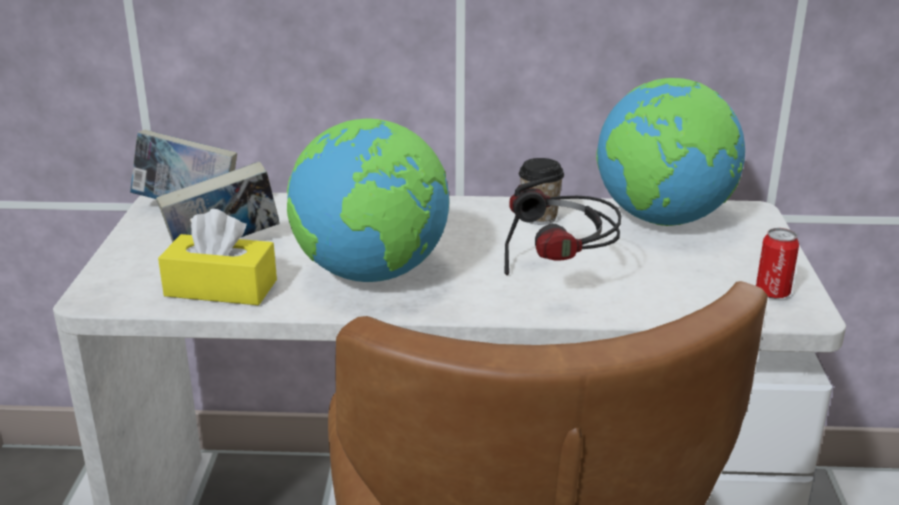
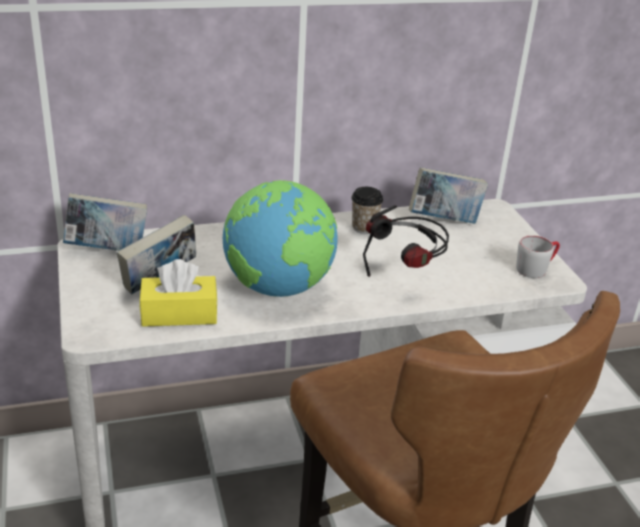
camera: 20 degrees left, 5 degrees up
(662, 219) = (444, 220): globe -> book
(772, 293) = (536, 268): can -> grey mug

